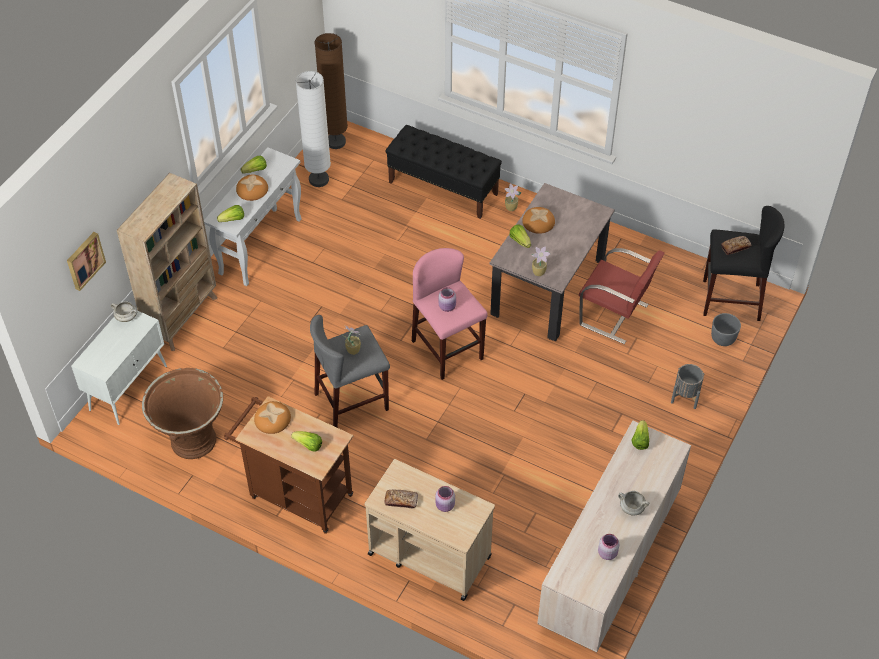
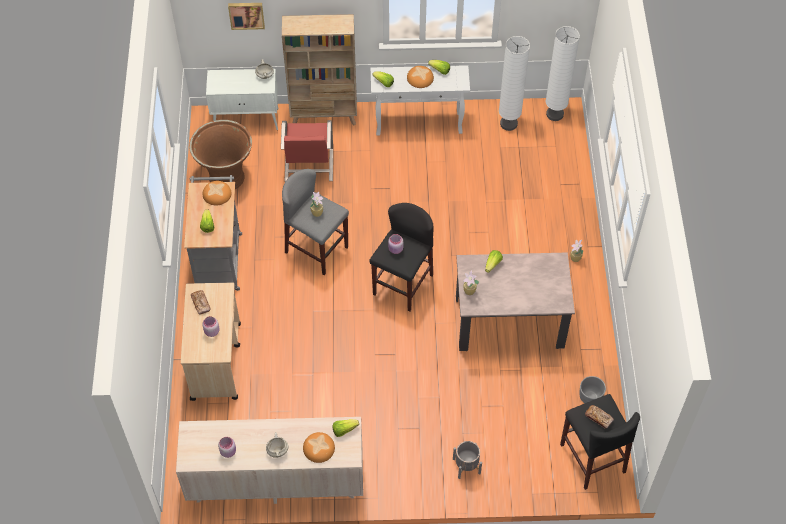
camera: 60 degrees right, 5 degrees up
(296, 494) = (219, 257): brown cart -> grey cart
(336, 142) = (554, 114): brown floor lamp -> white floor lamp
(443, 188) = (561, 204): black bench -> none
(447, 350) = (402, 285): pink stool -> black stool
(538, 222) = (521, 267): bread -> bread (318, 448)
(615, 315) = (514, 380): red chair -> red chair (308, 166)
(723, 339) = (544, 469): grey planter -> grey planter (590, 398)

